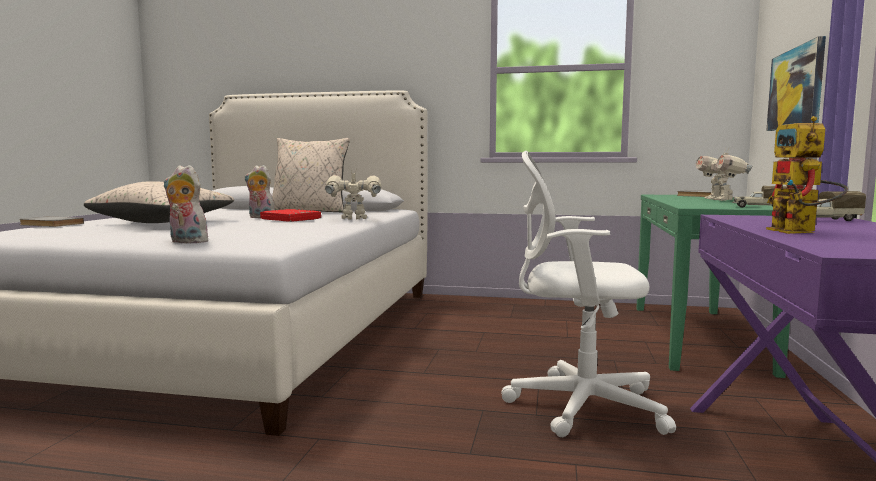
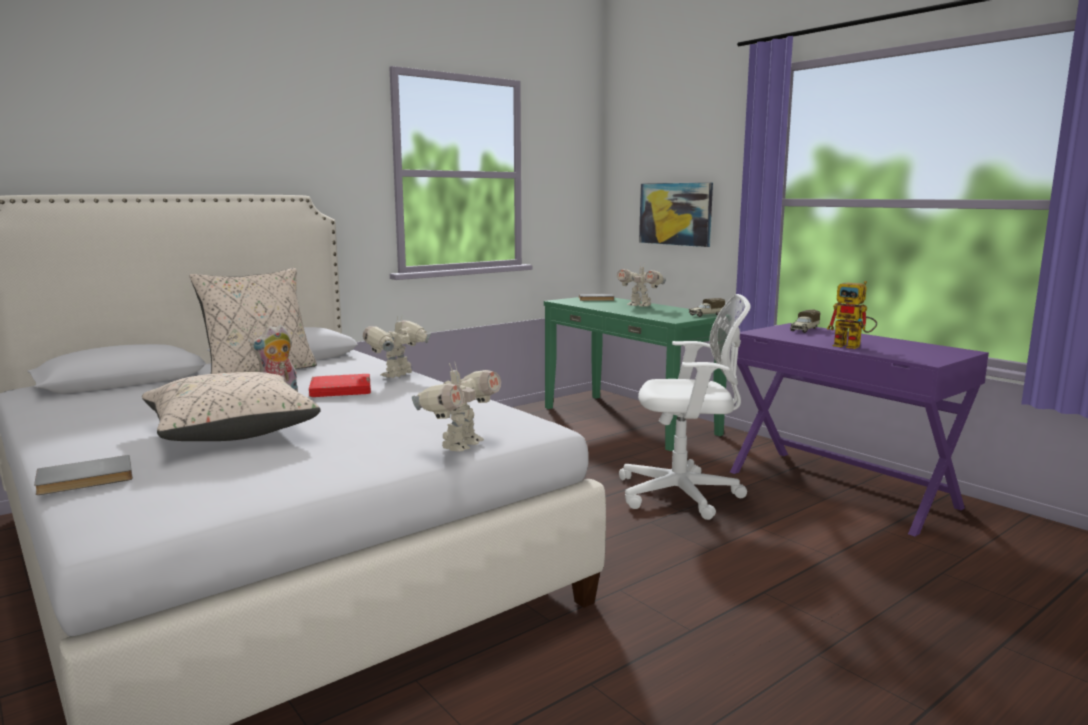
camera: 50 degrees left, 5 degrees up
(186, 242) = (459, 445): plush toy -> toy robot
(577, 405) = (684, 495): white office chair -> white office chair turned 135 degrees counterclockwise

